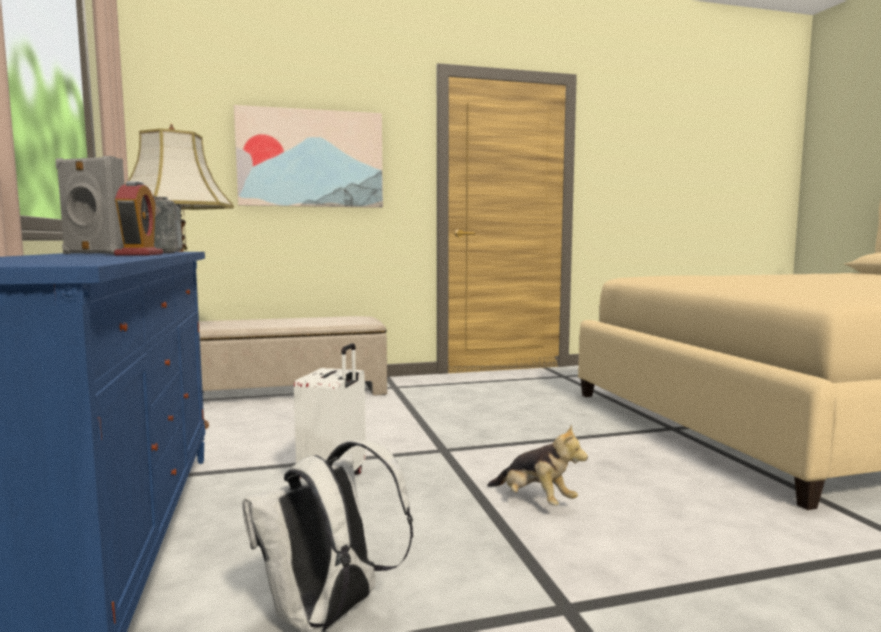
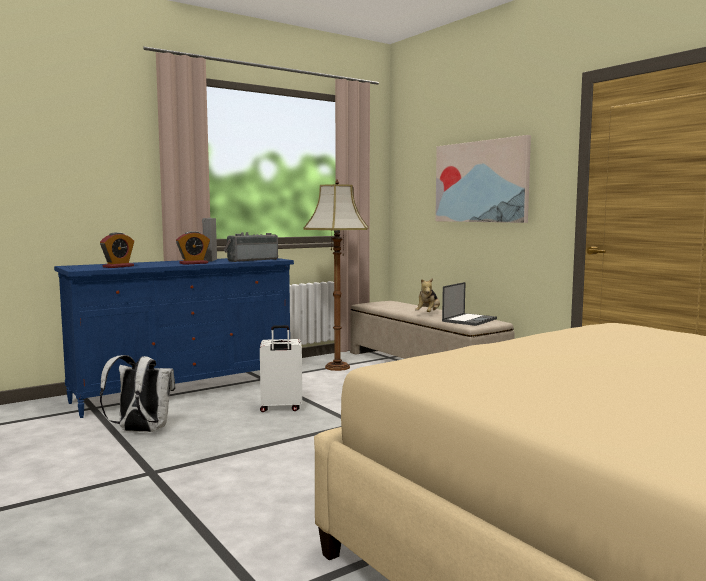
camera: 70 degrees right, 0 degrees up
(73, 259) = (118, 266): none -> alarm clock
(344, 319) = (469, 320): none -> laptop
(535, 501) = (281, 456): plush toy -> plush toy (428, 314)

